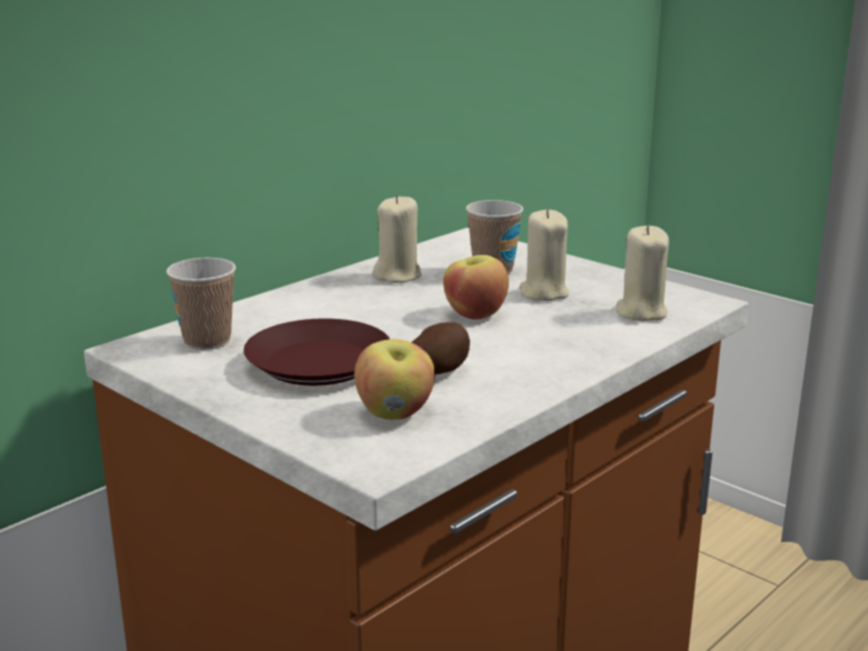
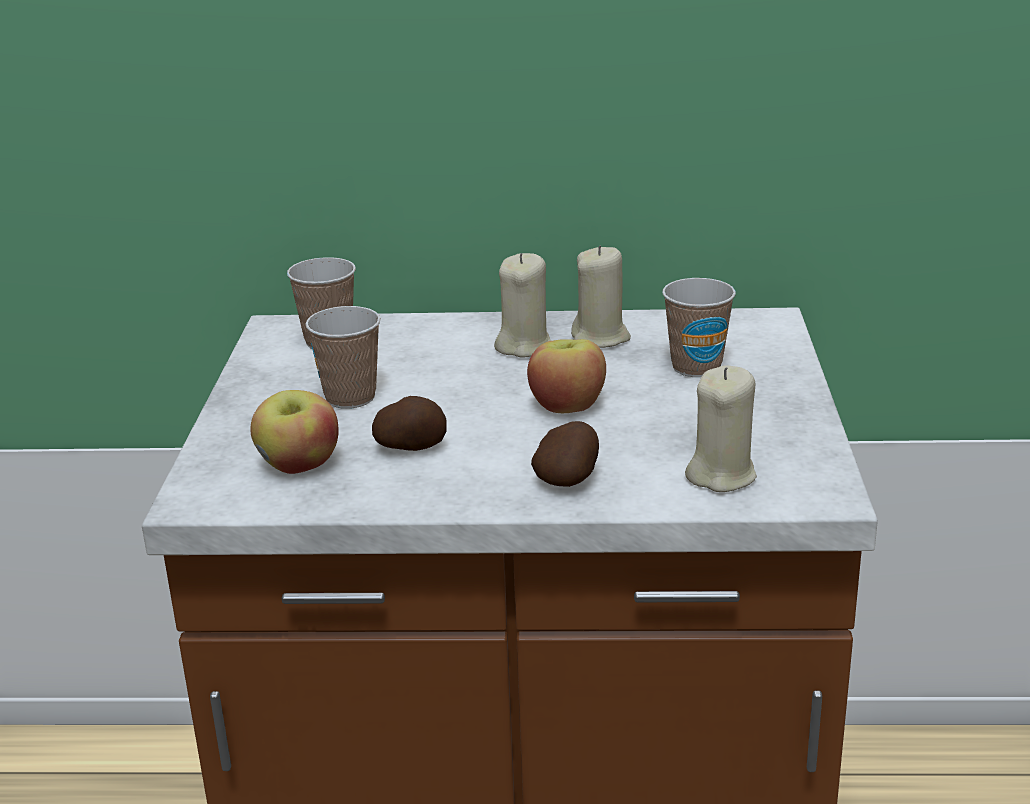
camera: 50 degrees right, 5 degrees up
(320, 364) = (350, 397): brown plate -> cup
(543, 293) = (682, 411): beige candle -> beige candle (524, 346)
(575, 346) = (569, 479): none -> potato

